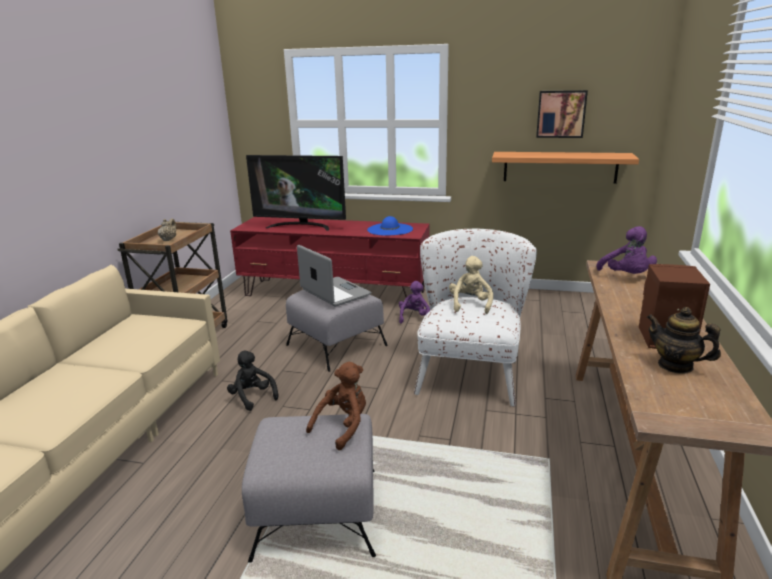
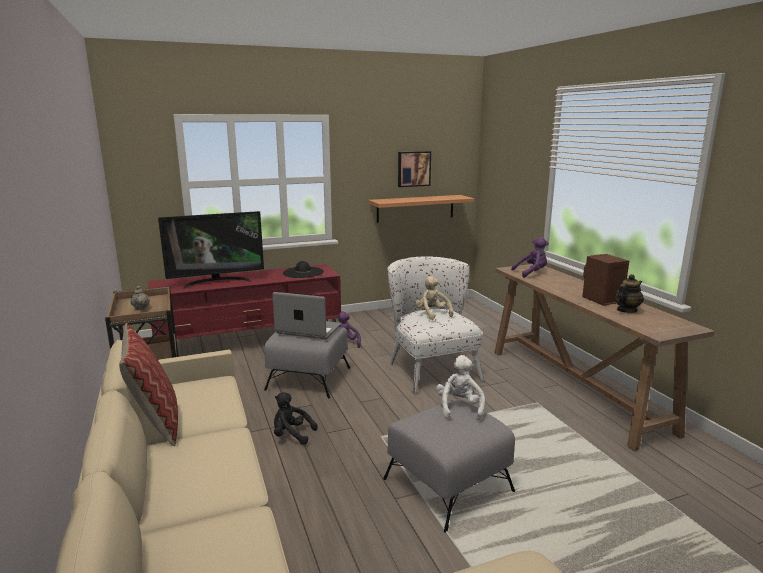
camera: 35 degrees left, 5 degrees down
(89, 347) = (155, 423): none -> pillow
(343, 426) = (459, 407): brown plush toy -> white plush toy
(390, 229) = (303, 272): blue hat -> black hat
(626, 276) = (531, 273): purple plush toy -> purple plush toy turned 60 degrees counterclockwise
(675, 366) = (626, 310): teapot -> teapot turned 135 degrees clockwise

